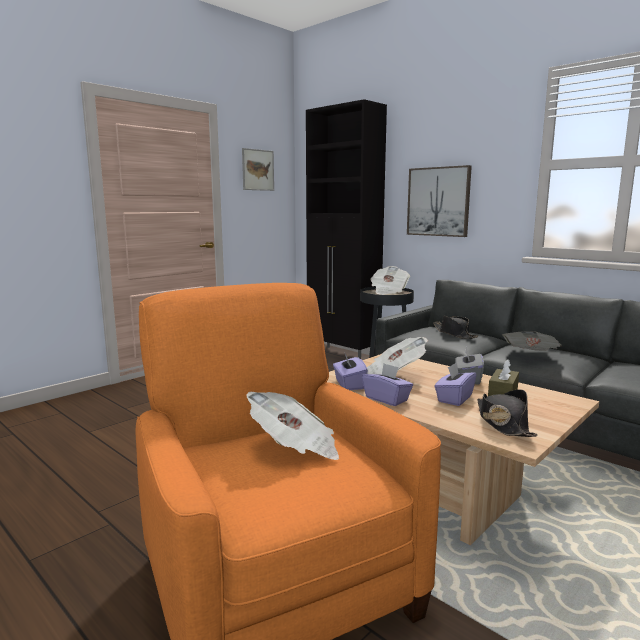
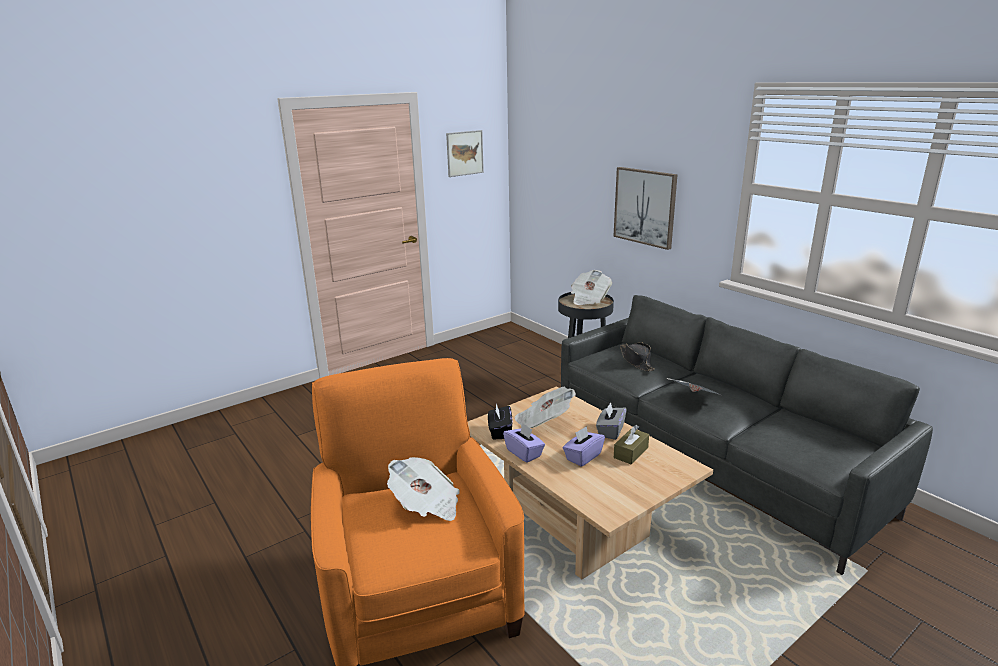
camera: 10 degrees right, 10 degrees up
(343, 356) = (550, 351): black cabinet -> none
(349, 384) = (500, 432): purple tissue box -> black tissue box
(503, 423) = (607, 490): black hat -> none

